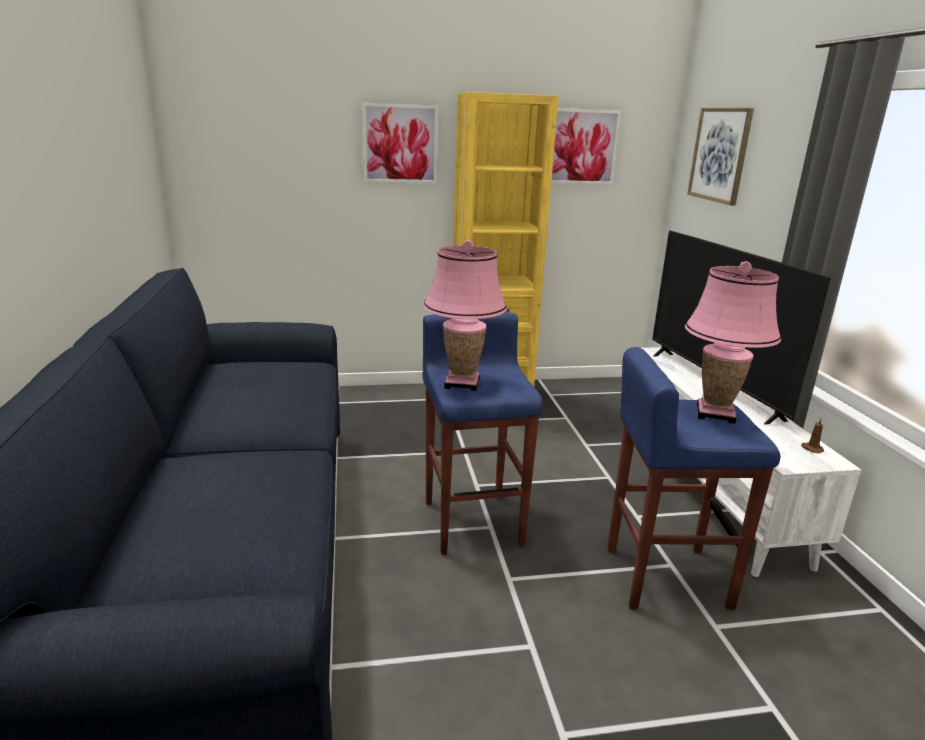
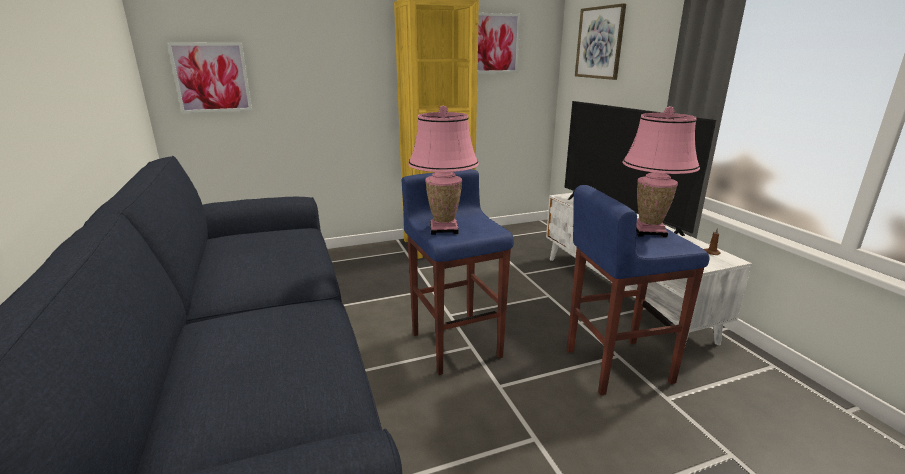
camera: 10 degrees left, 0 degrees up
(400, 144) = (350, 45): picture -> picture (211, 77)

